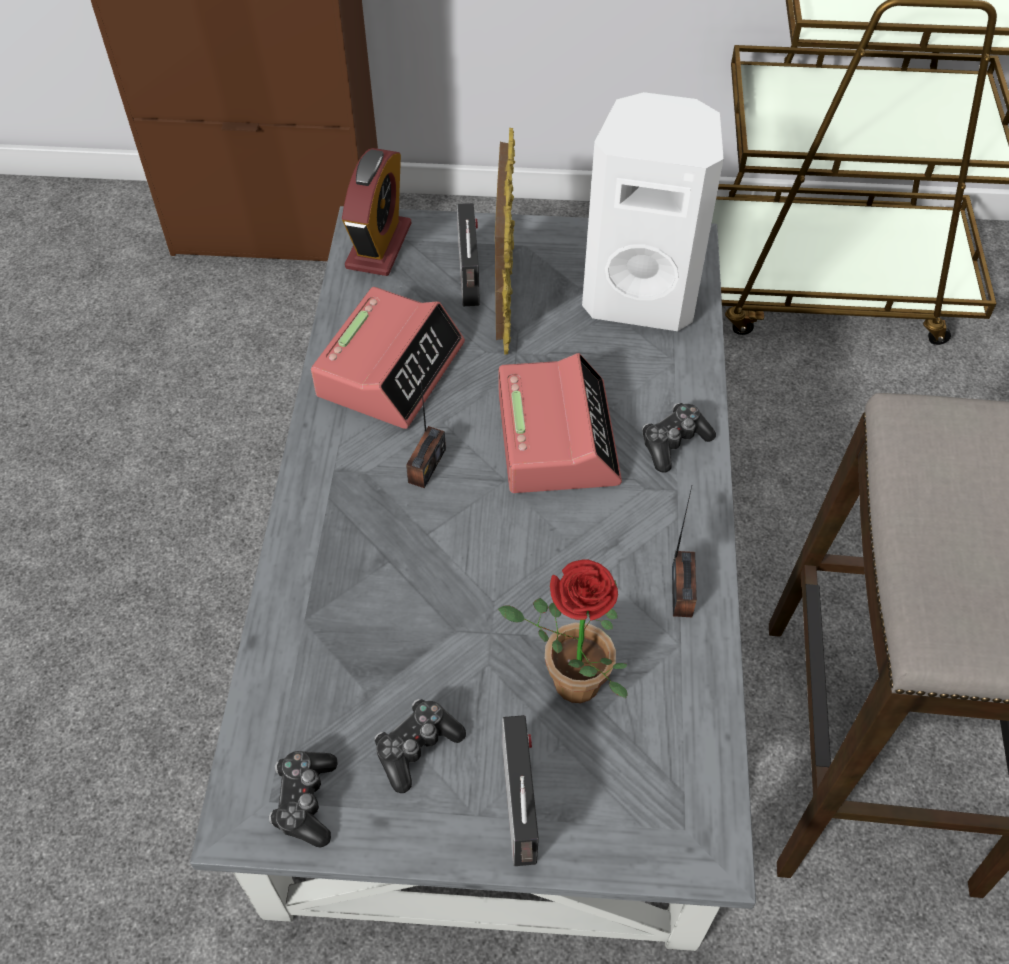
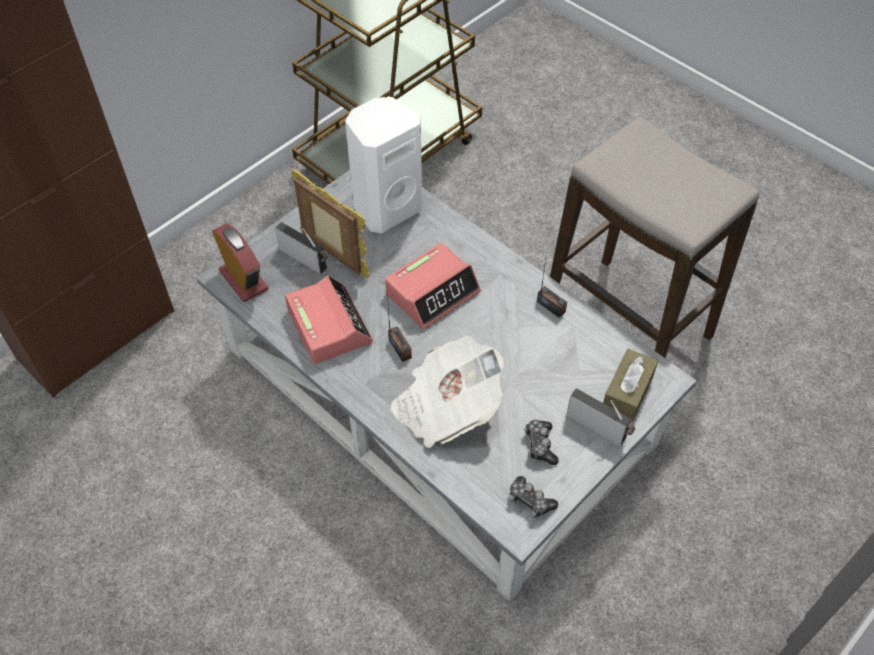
camera: 50 degrees left, 0 degrees up
(379, 583) = (446, 407): none -> newspaper
(556, 437) = (433, 292): alarm clock -> alarm clock turned 105 degrees clockwise
(566, 684) = (557, 374): potted plant -> none
(629, 807) = (627, 391): none -> brown tissue box
(674, 443) = (477, 256): game controller -> none

